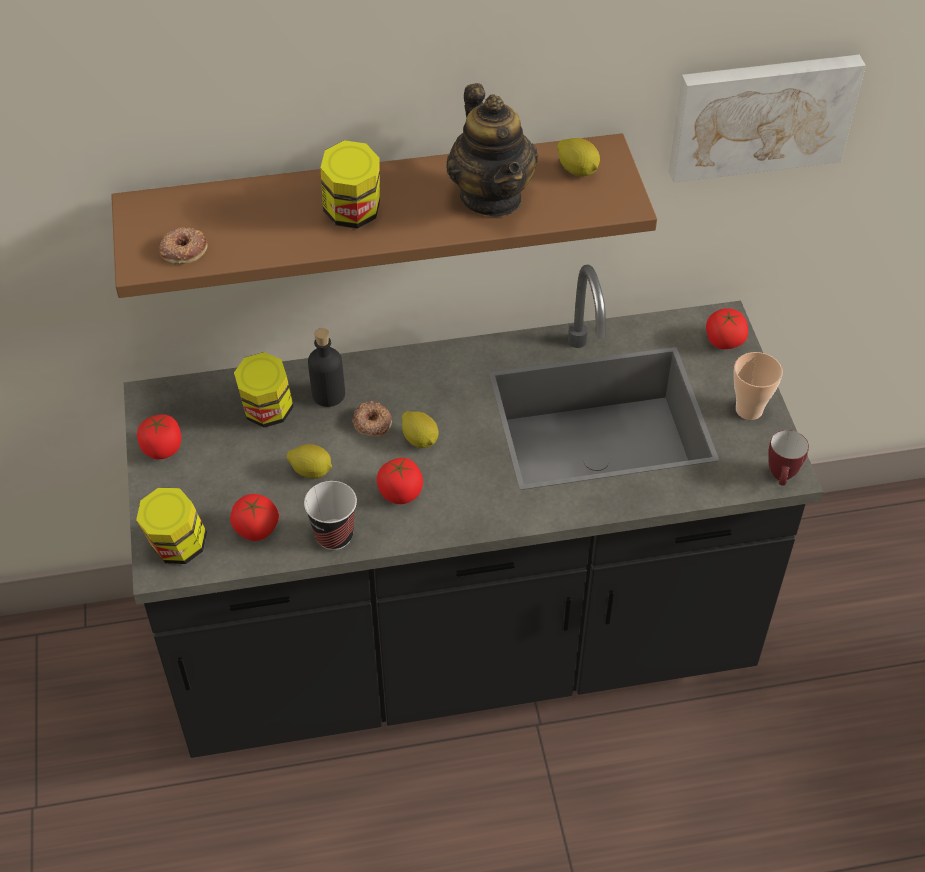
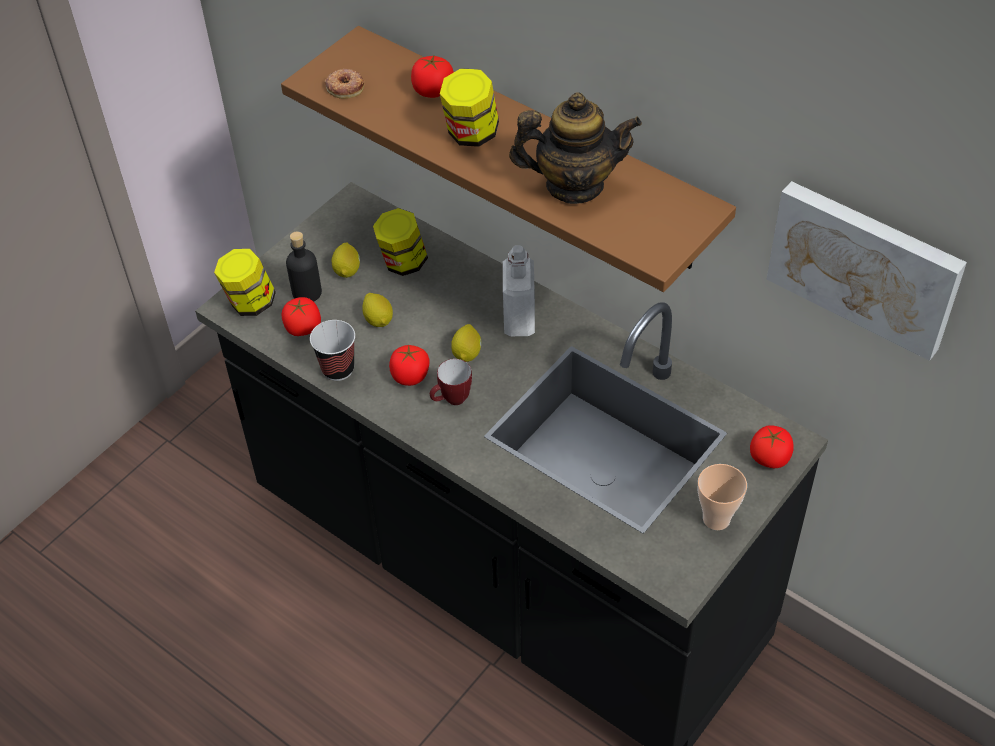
camera: 50 degrees right, 0 degrees up
(162, 448) = (318, 238): tomato -> tomato (432, 90)
(328, 394) = (452, 280): black bottle -> black bottle (307, 292)
(372, 423) = (453, 319): donut -> none
(424, 384) = (519, 320): none -> white bottle
(492, 197) = (574, 185): teapot -> teapot turned 120 degrees counterclockwise
(577, 170) = (660, 209): lemon -> lemon (347, 270)
(782, 478) = (670, 584): mug -> mug (451, 401)

